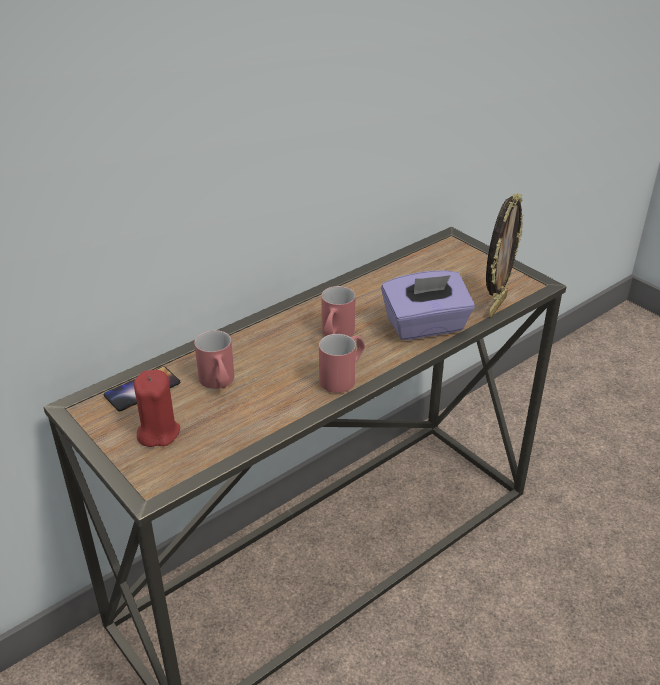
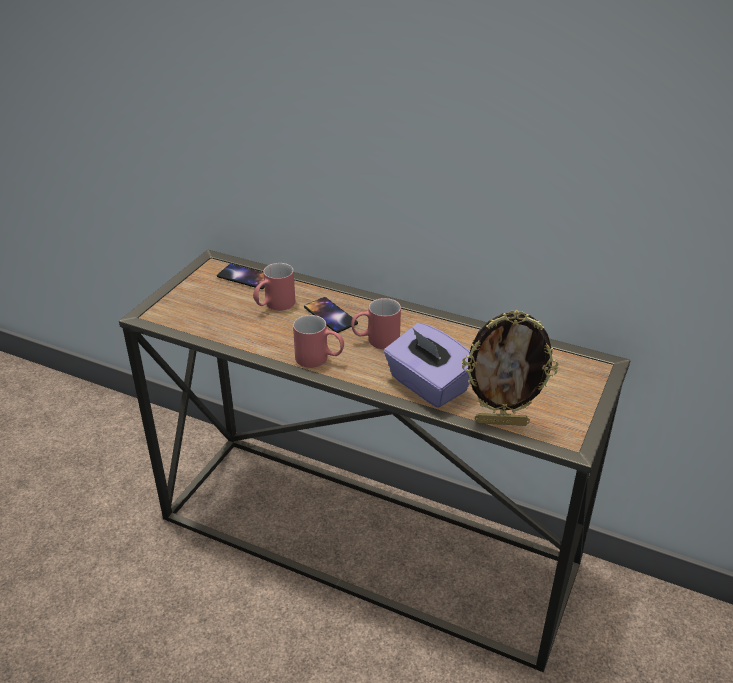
camera: 65 degrees right, 0 degrees up
(158, 432) = (205, 299): red candle -> none
(270, 351) = (330, 315): none -> phone

